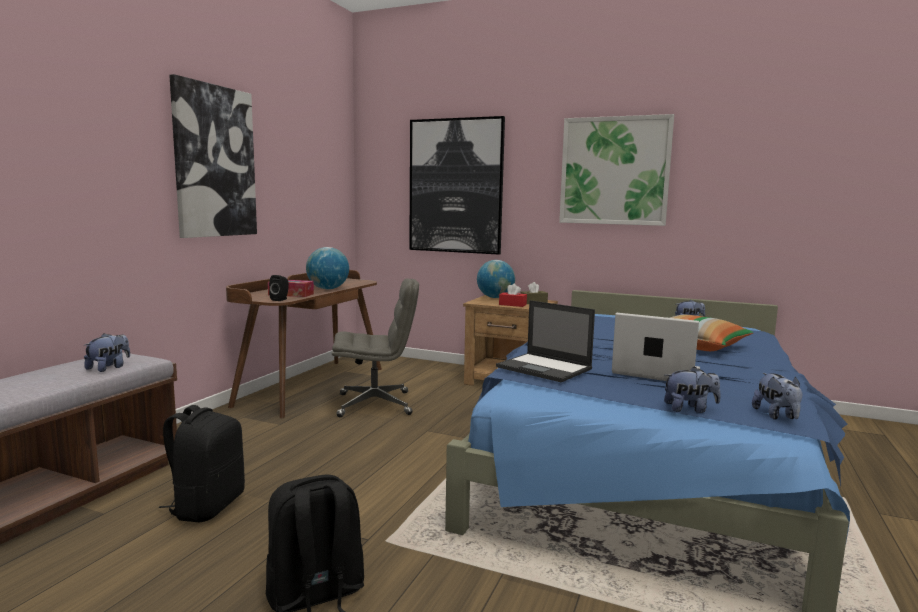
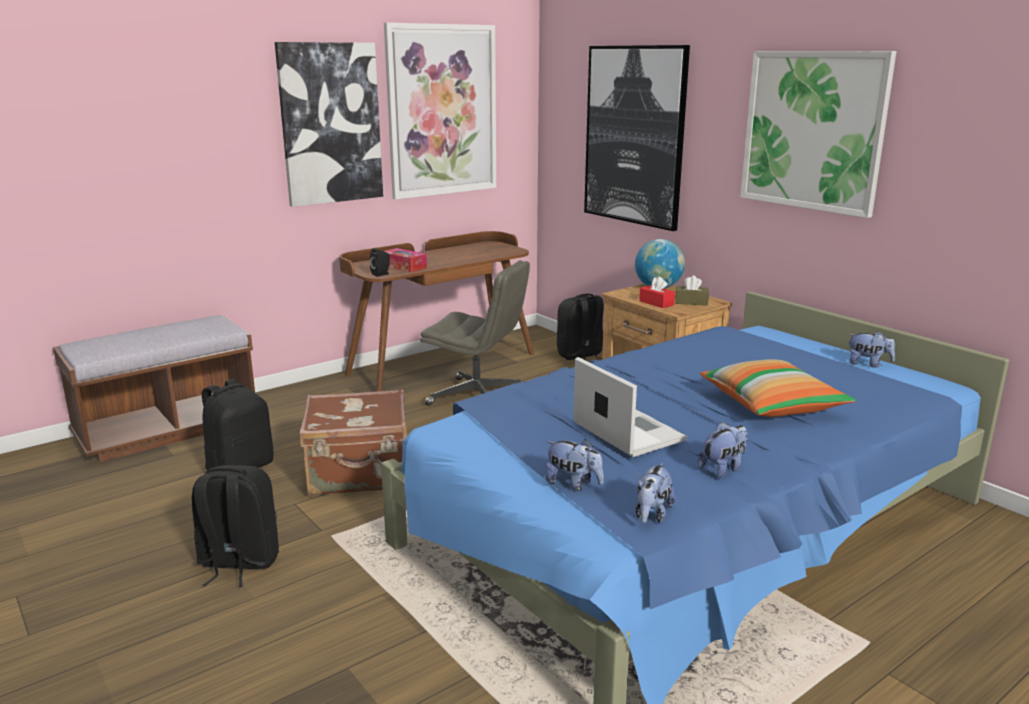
camera: 30 degrees right, 10 degrees up
(109, 368) = (191, 334): plush toy -> plush toy (723, 468)
(295, 163) = (442, 111): none -> picture
(328, 289) = (454, 261): globe -> none
(345, 482) = (360, 474): none -> brown suitcase
(419, 365) = (580, 356): none -> black backpack
(545, 368) = (519, 403): laptop -> none

